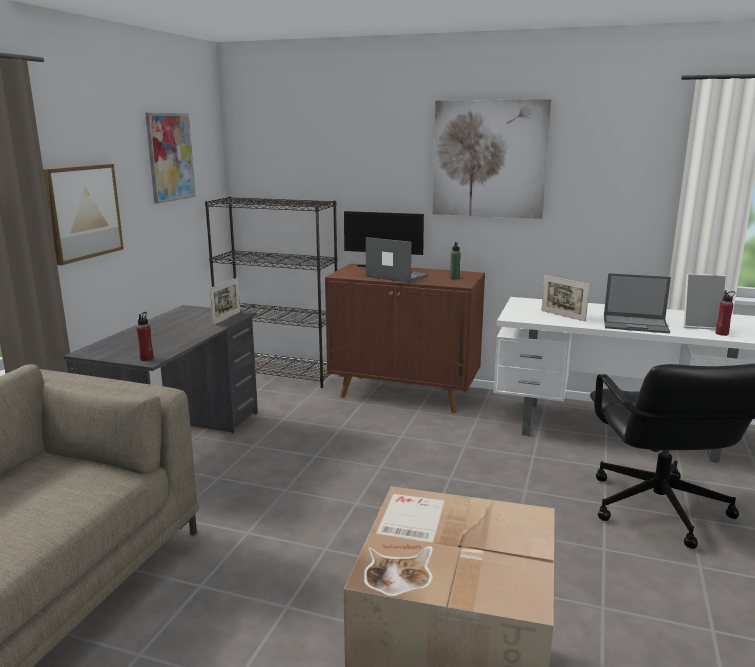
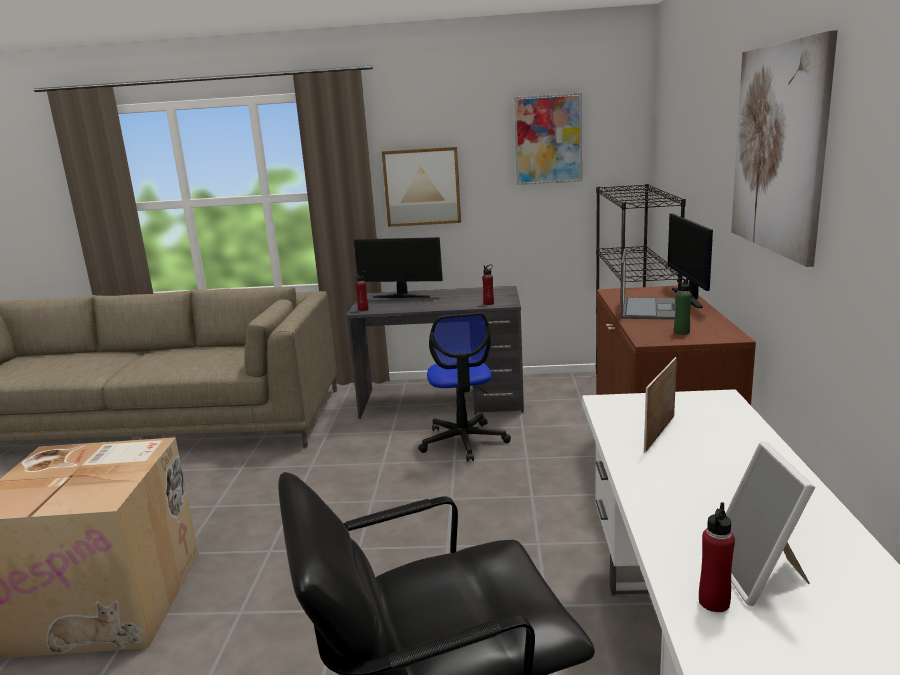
camera: 75 degrees right, 0 degrees up
(126, 341) = (401, 296): none -> monitor
(226, 318) = (488, 303): picture frame -> red bottle
(283, 446) = (463, 441): none -> office chair
(636, 324) = (677, 497): laptop -> none

